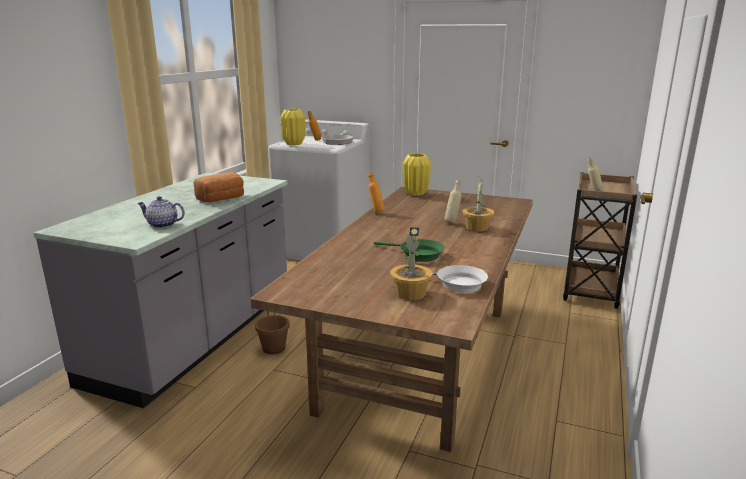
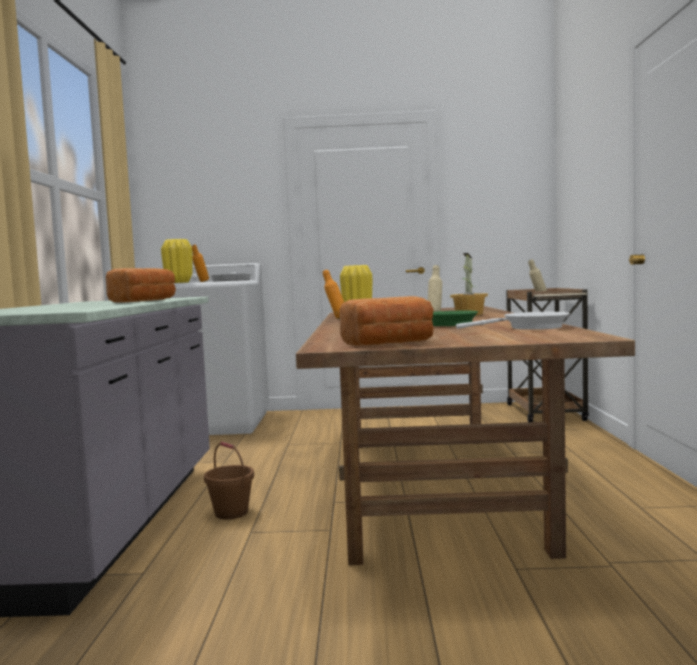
camera: 20 degrees left, 15 degrees down
(162, 225) = (92, 307): teapot -> none
(319, 297) = (390, 344): none -> bread
(410, 293) = (494, 334): potted plant -> none

